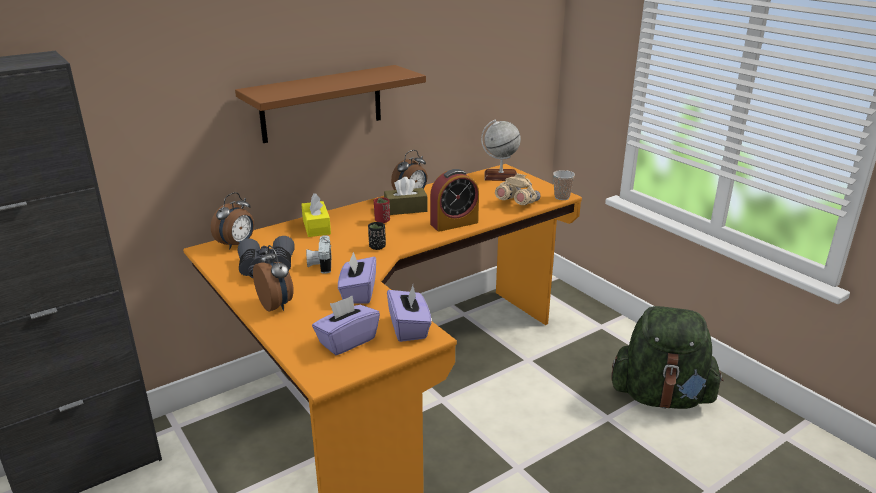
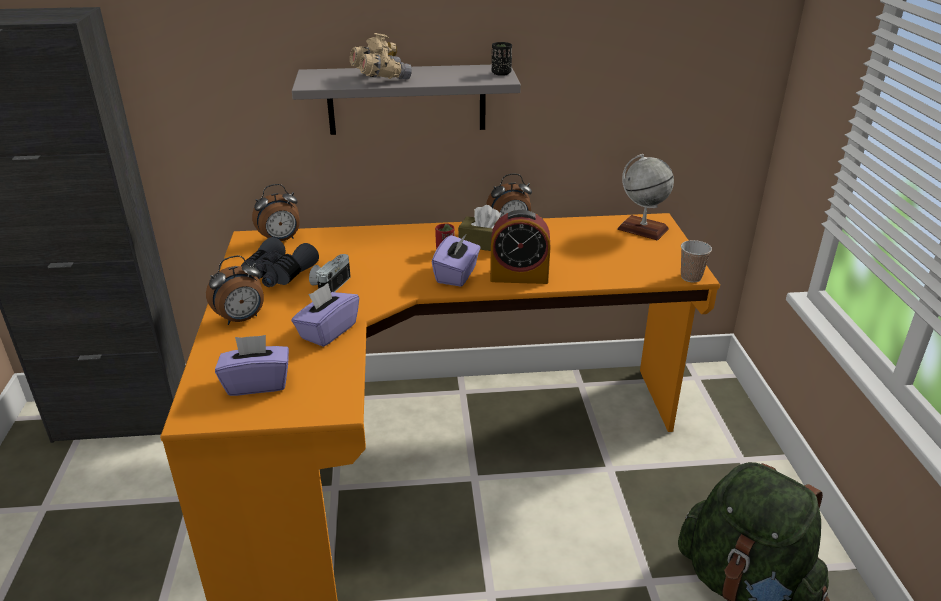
camera: 30 degrees right, 5 degrees up
(277, 305) = (241, 319): alarm clock -> alarm clock turned 60 degrees clockwise
(316, 227) = (372, 240): yellow tissue box -> none
(322, 103) = (407, 99): brown shelf -> grey shelf
(377, 247) = (405, 282): black cup -> black cup (501, 73)
(409, 328) = (330, 391): purple tissue box -> purple tissue box (457, 275)
(517, 203) = (623, 270): beige binoculars -> beige binoculars (380, 78)

